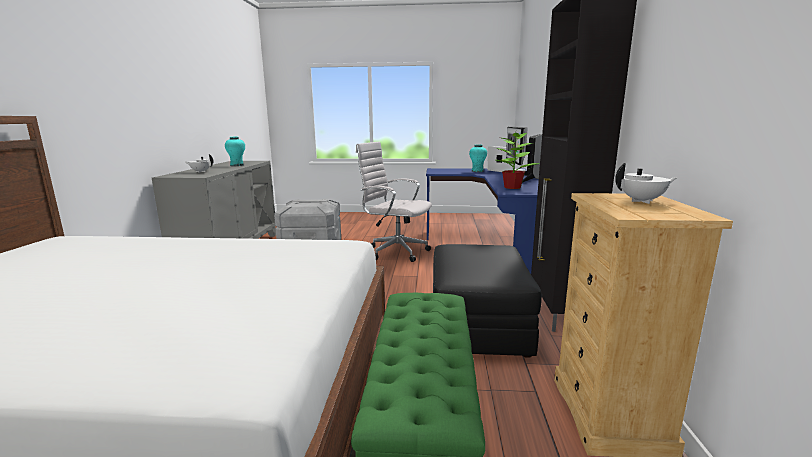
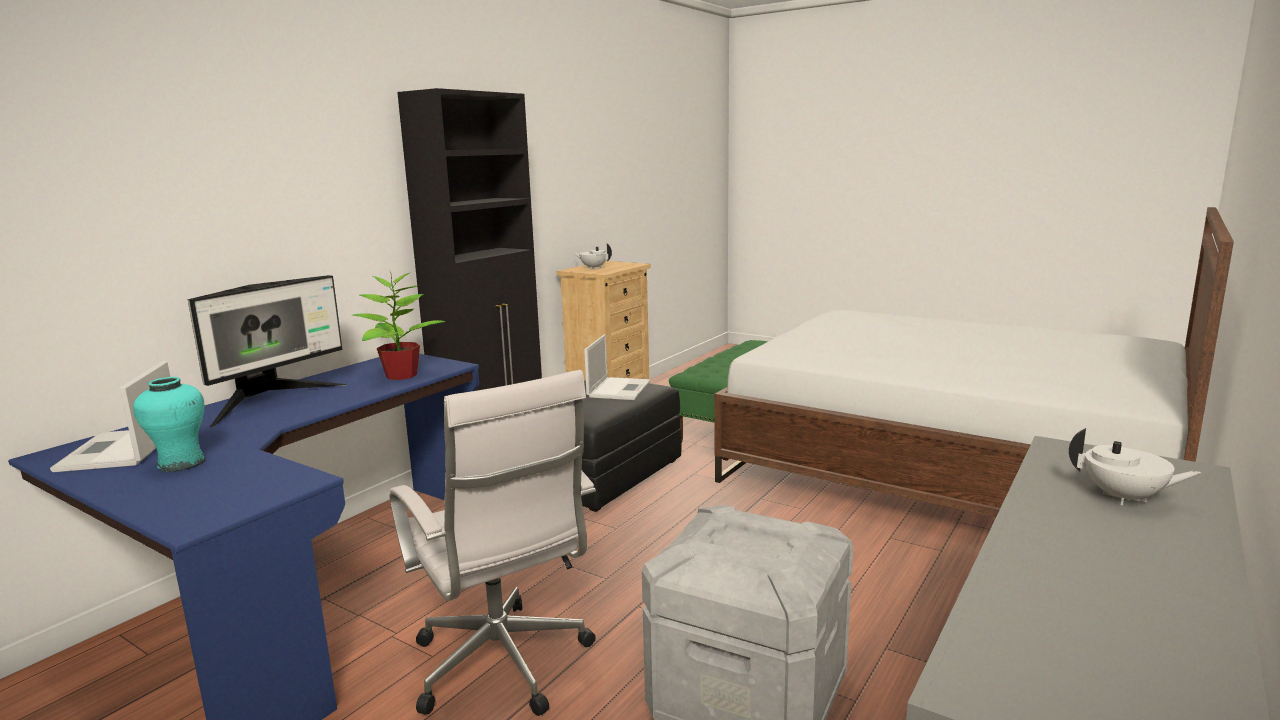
camera: 150 degrees left, 0 degrees up
(237, 165) = (1055, 585): turquoise vase -> none
(474, 267) = (619, 389): none -> laptop

